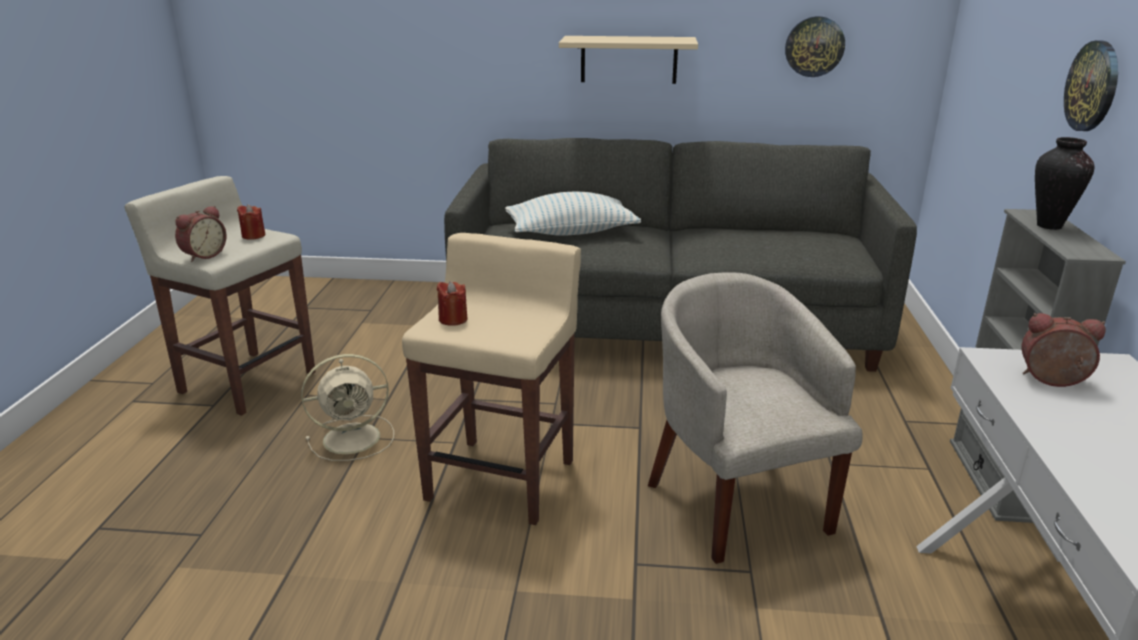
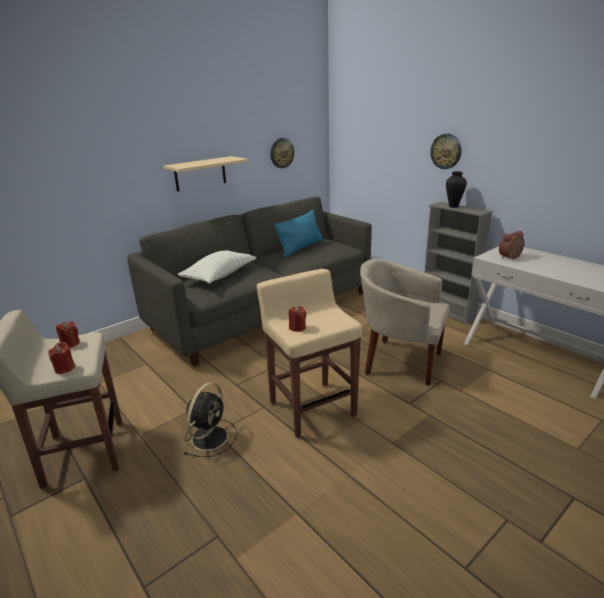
camera: 45 degrees left, 0 degrees up
(203, 255) = (64, 368): alarm clock -> red candle
(354, 438) = (210, 436): beige fan -> black fan
(766, 234) = (301, 247): none -> blue pillow

